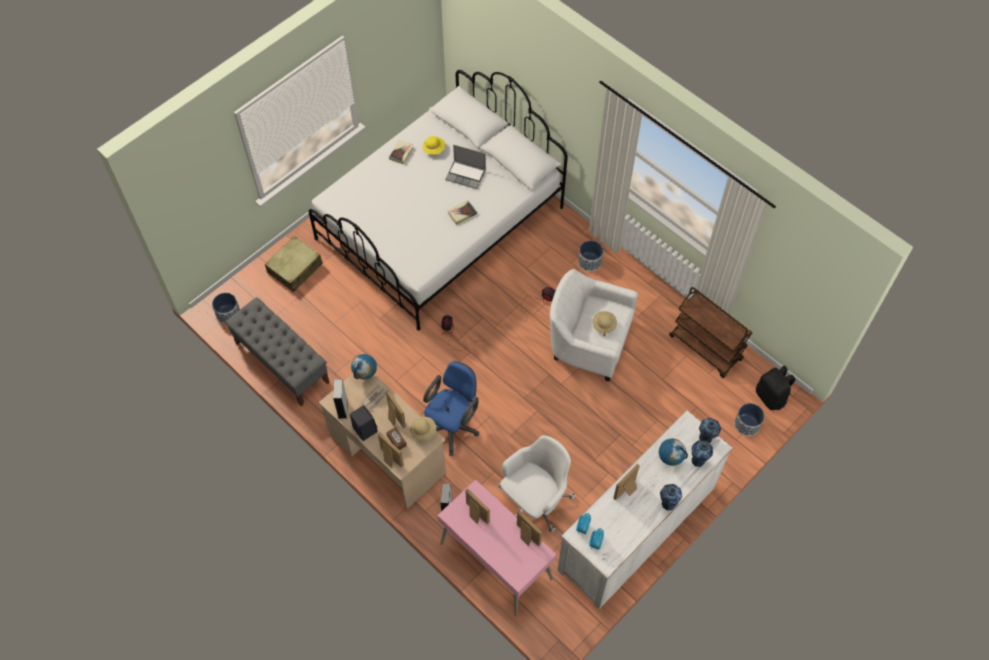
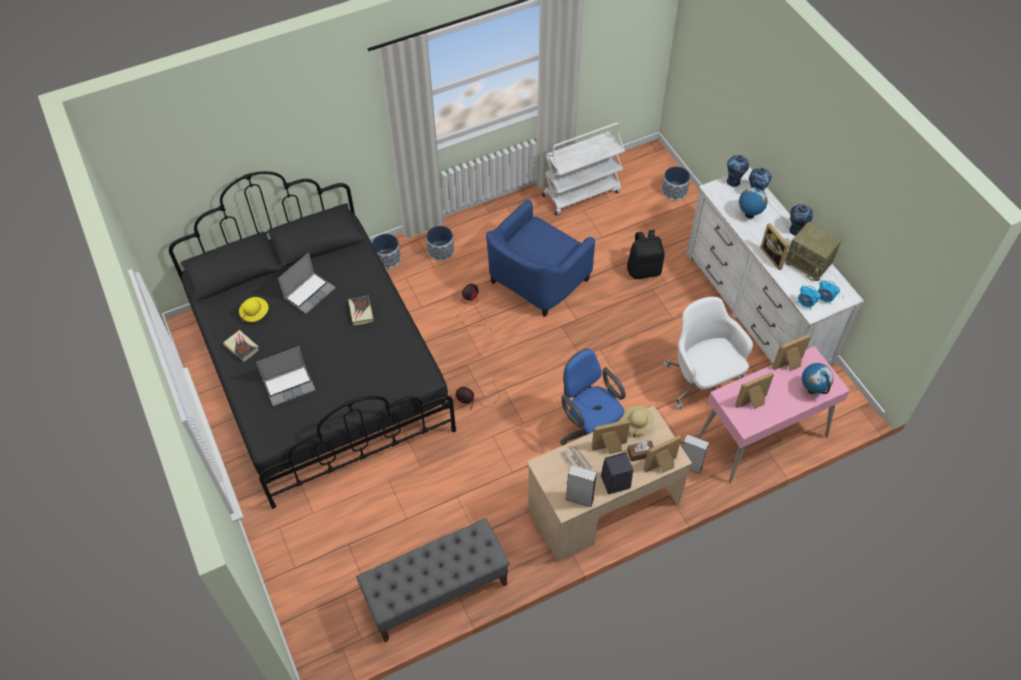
camera: 70 degrees left, 5 degrees down
(228, 314) = (335, 641): planter -> planter (387, 259)
(295, 268) = (305, 542): beige suitcase -> none
(365, 375) = (543, 463): globe -> globe (812, 390)
(380, 194) = (289, 385): none -> laptop
(440, 223) = (321, 370): white bed -> black bed
(588, 341) = (535, 281): white armchair -> blue armchair
(604, 325) = (548, 242): beige hat -> none
(633, 522) = (809, 263): none -> radio
(706, 348) = (581, 193): brown cart -> white cart
(771, 397) = (652, 165): black backpack -> black backpack (644, 270)

